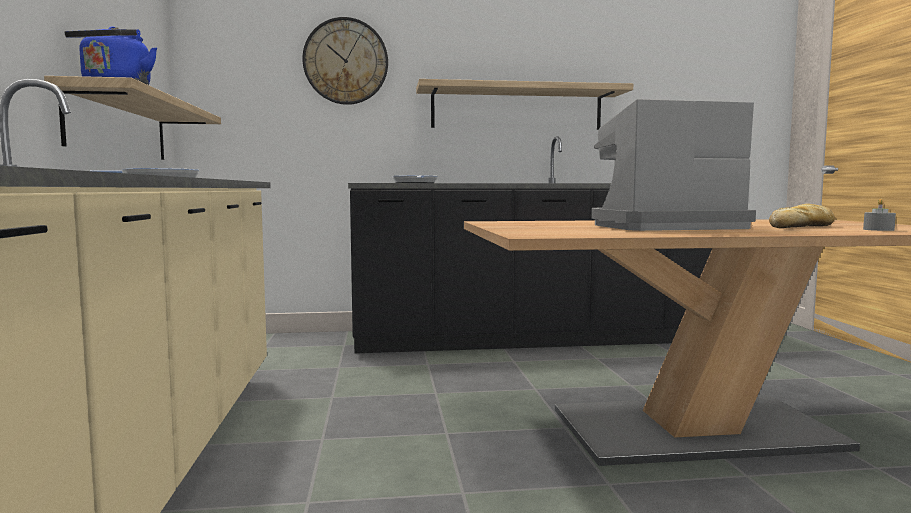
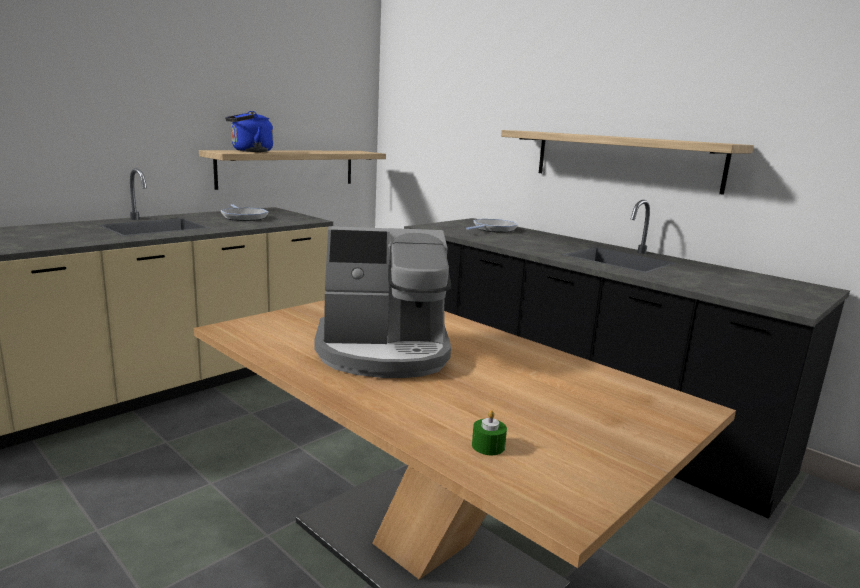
camera: 50 degrees right, 10 degrees up
(345, 61) = (479, 105): wall clock -> none
(662, 227) = (384, 352): coffee machine -> coffee machine turned 135 degrees clockwise
(802, 226) = (491, 406): bread -> none
(878, 229) = (488, 446): grey candle -> green candle

